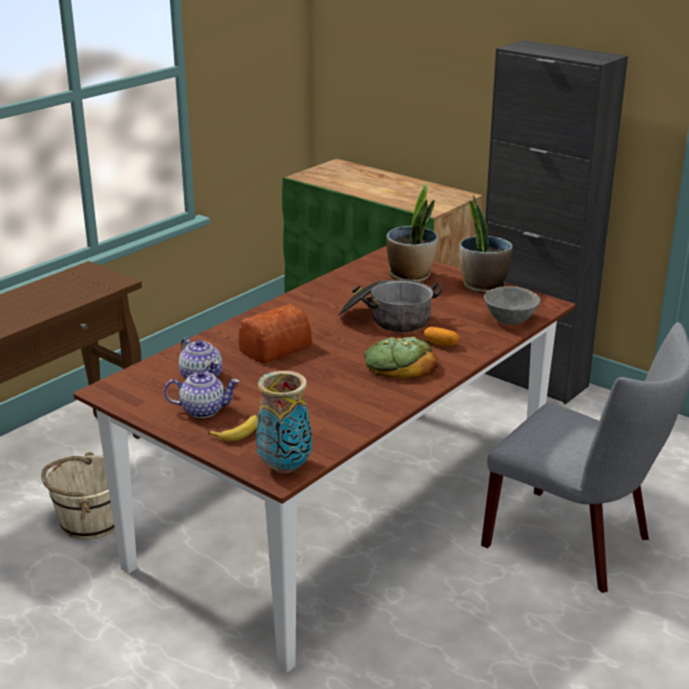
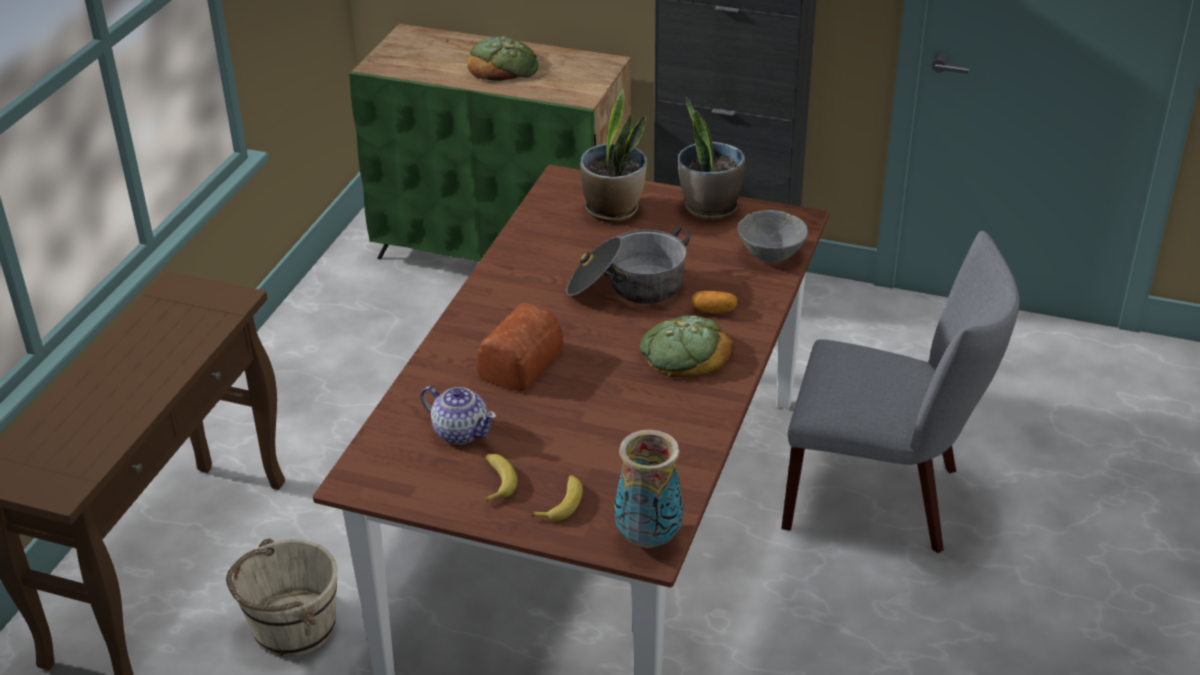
camera: 20 degrees left, 10 degrees up
(202, 410) = (496, 481): teapot -> banana
(388, 187) = (502, 65): none -> bread

